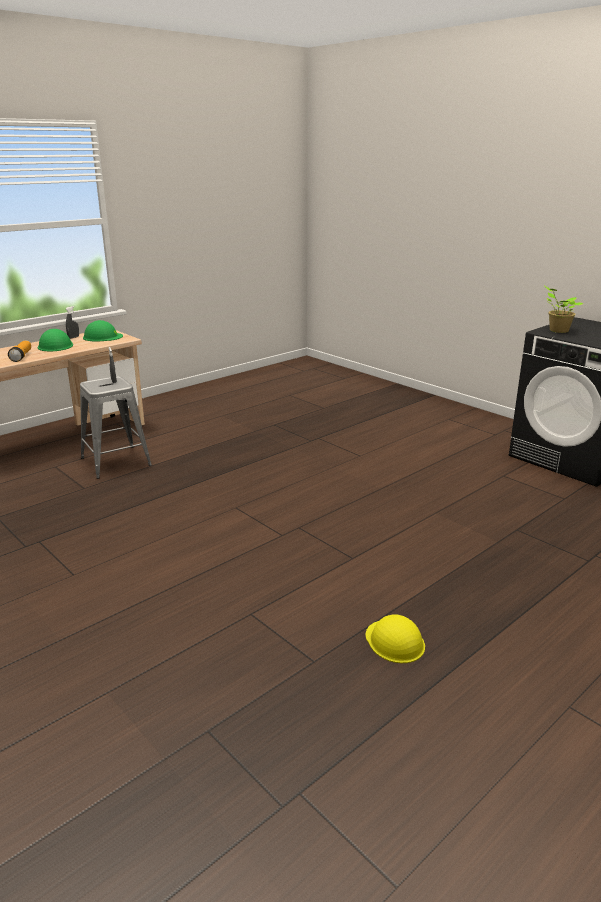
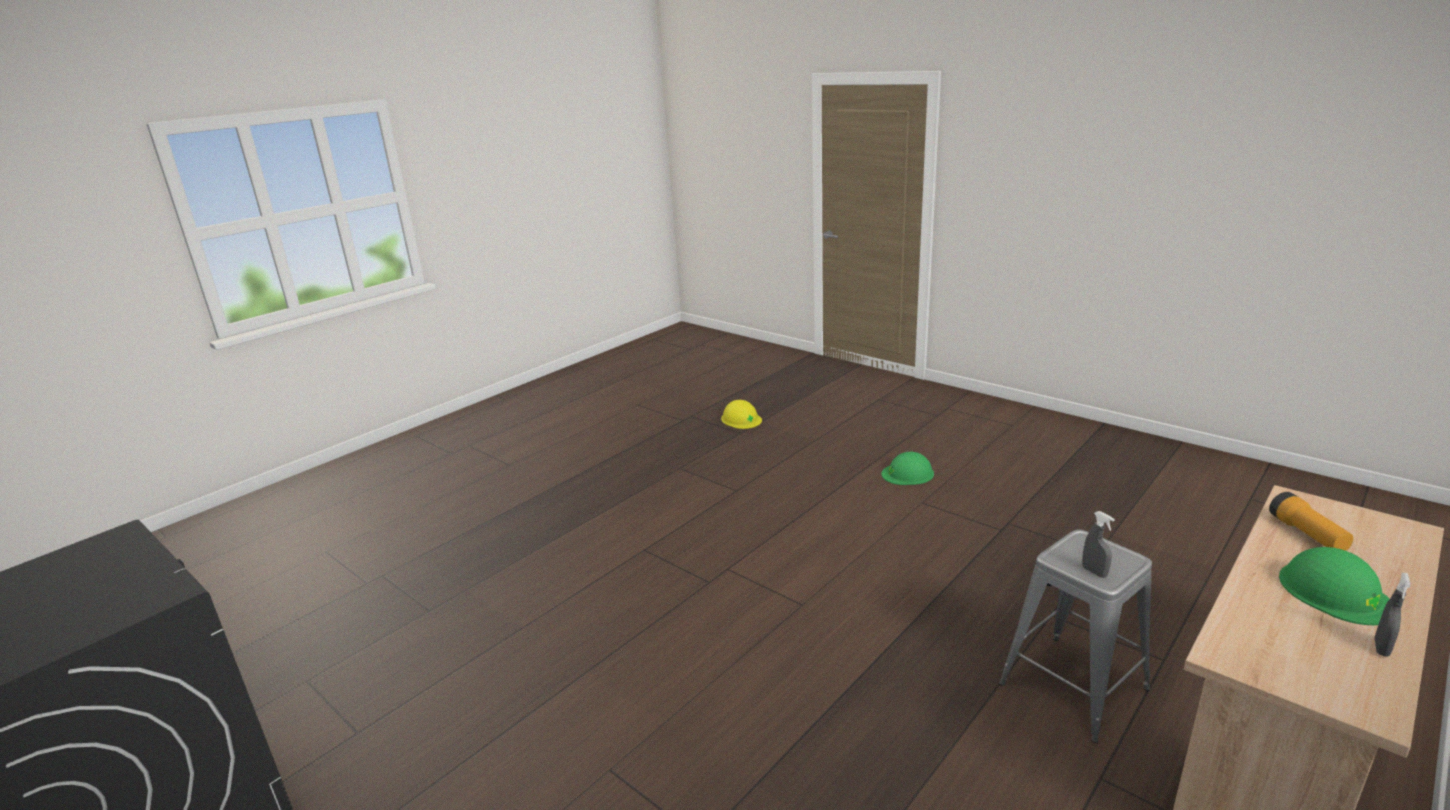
camera: 175 degrees right, 0 degrees up
(102, 337) = (1310, 661): green hard hat -> green hard hat (908, 474)
(395, 641) = (616, 485): yellow hard hat -> yellow hard hat (741, 419)
(557, 330) = (124, 604): potted plant -> none

